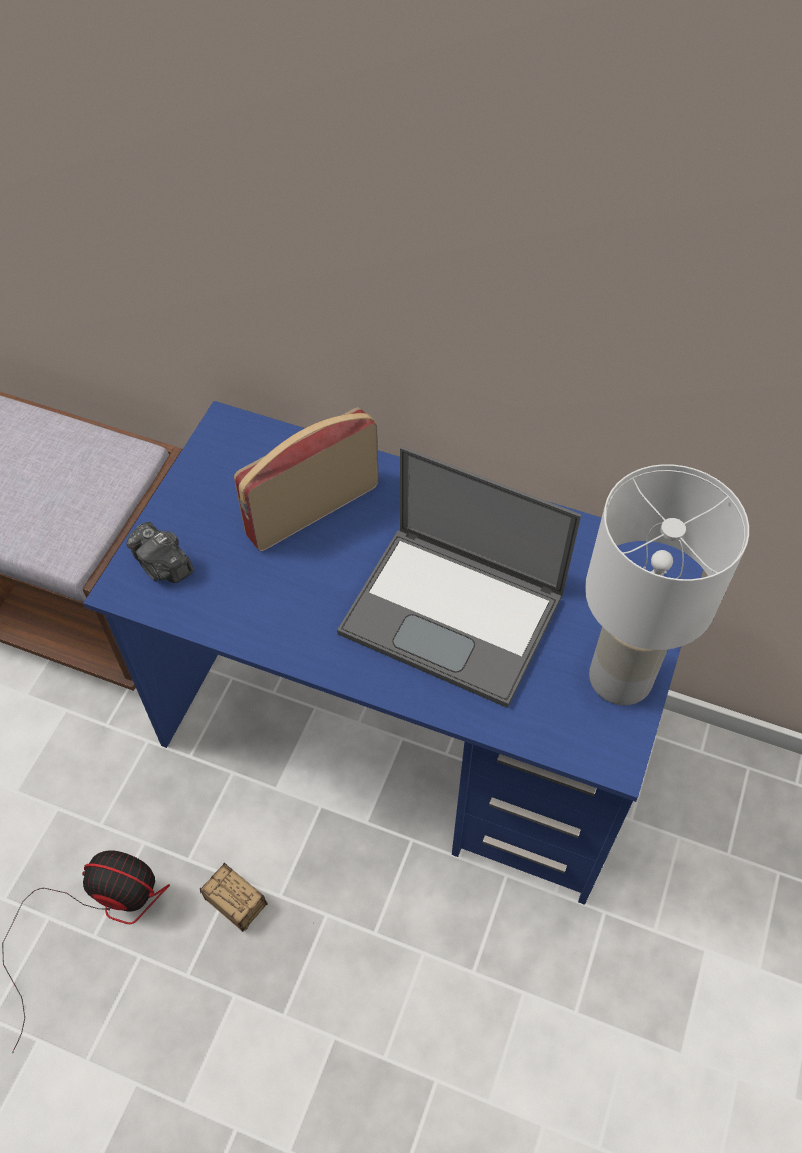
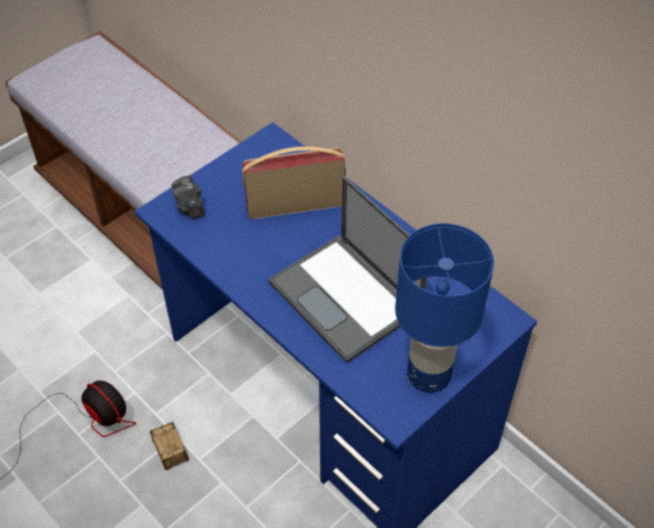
camera: 25 degrees right, 5 degrees down
(622, 678) = (430, 375): white table lamp -> blue table lamp

